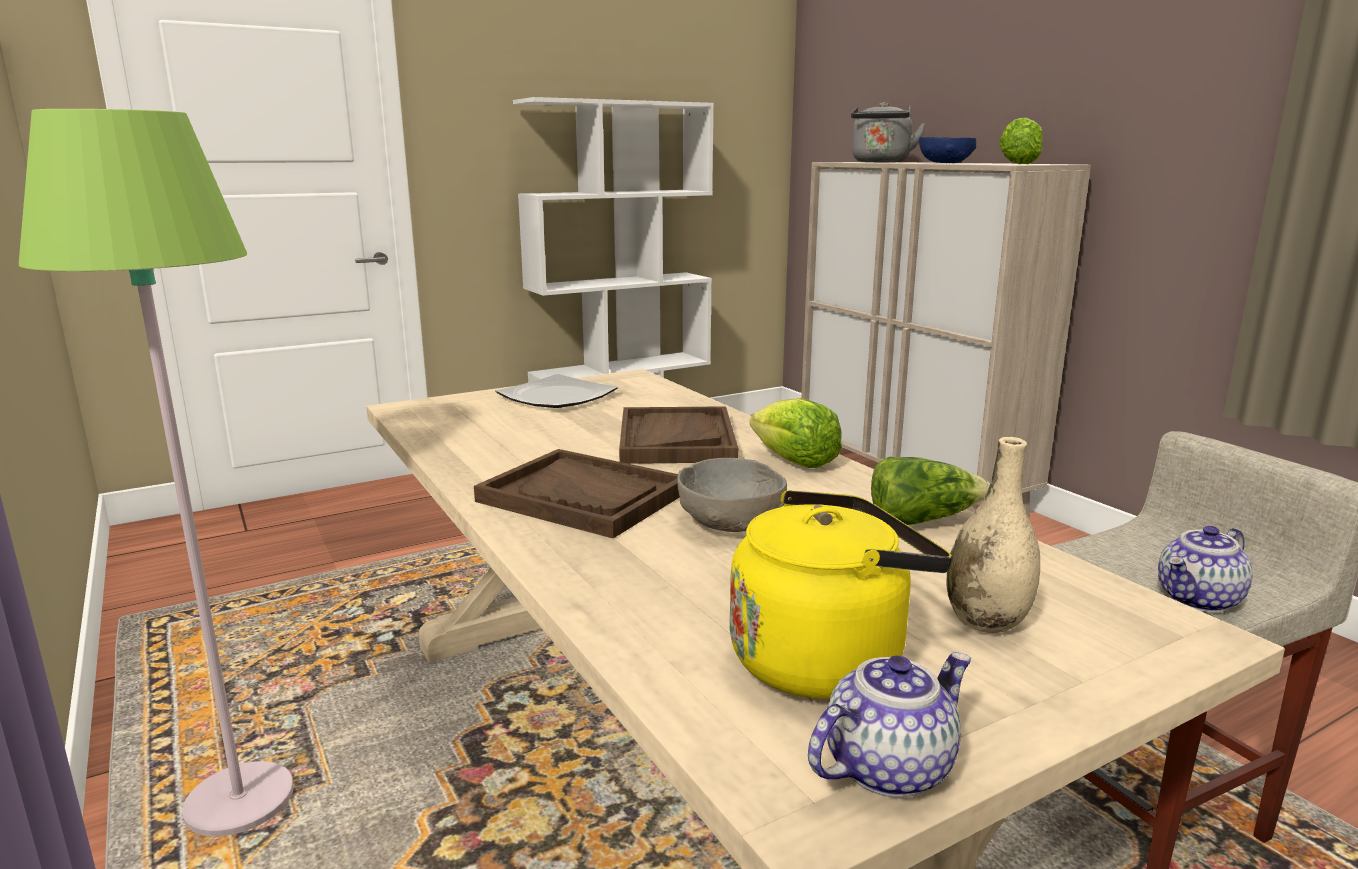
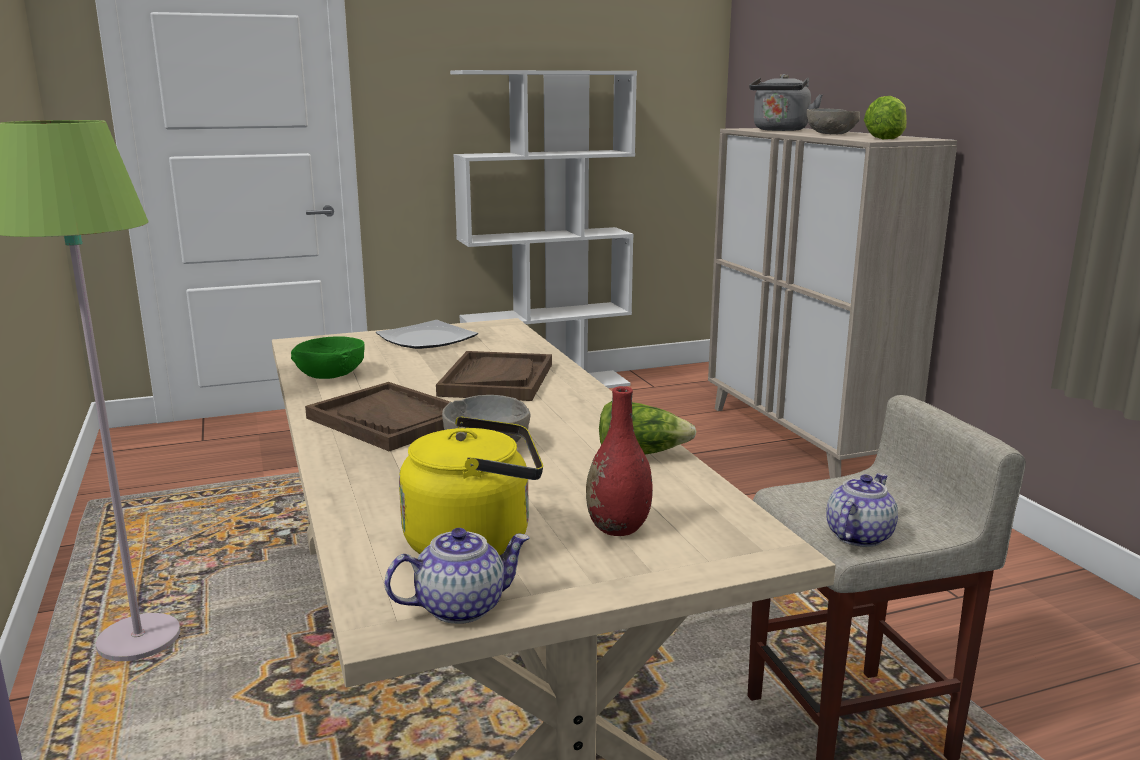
camera: 10 degrees right, 0 degrees up
(468, 444) = (330, 374): none -> green bowl
(794, 461) = (578, 403): lettuce -> none
(946, 163) = (832, 134): blue bowl -> grey bowl
(986, 622) = (618, 528): beige vase -> red vase
(1199, 600) = (858, 536): teapot -> teapot turned 150 degrees clockwise

